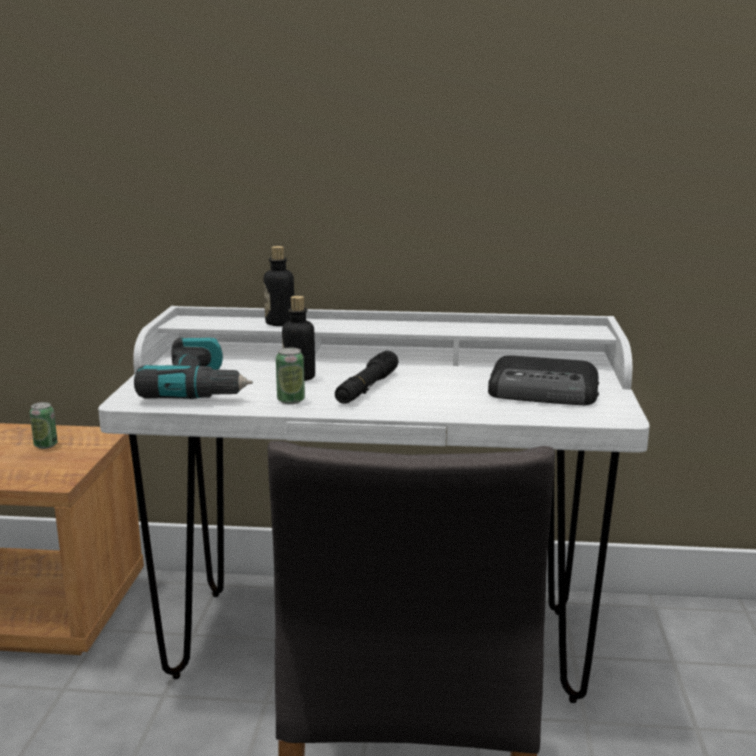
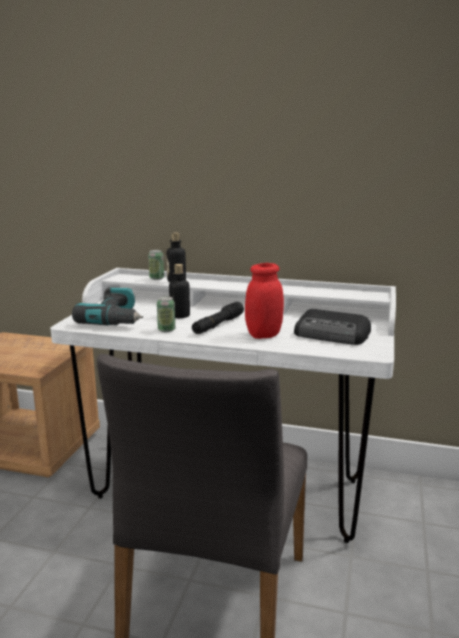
camera: 10 degrees right, 0 degrees up
(46, 445) = (39, 349): can -> can (156, 278)
(444, 399) = (264, 335): none -> red jar

